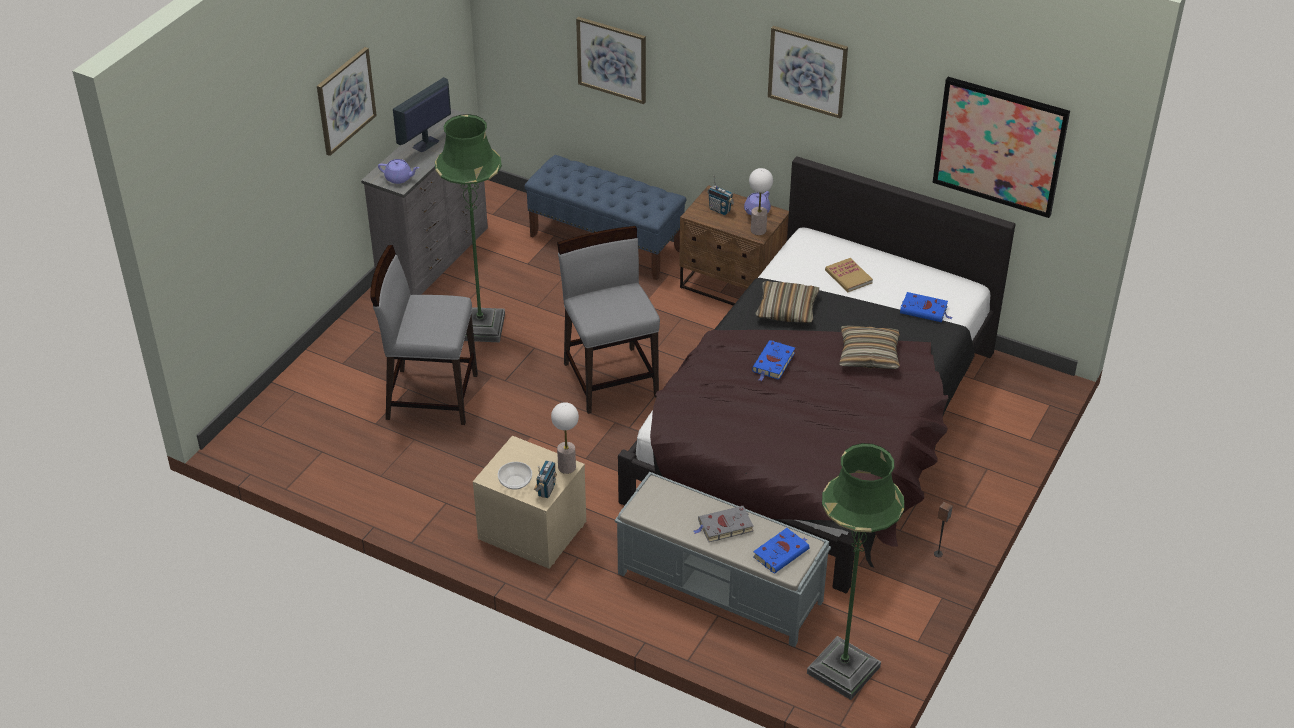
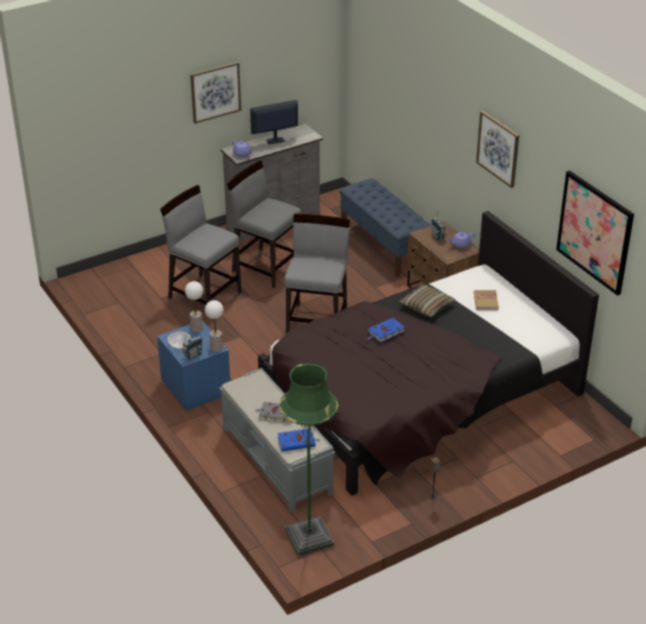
camera: 30 degrees right, 5 degrees down
(481, 327) = (266, 267): green floor lamp -> grey chair
(531, 531) = (194, 387): beige nightstand -> blue nightstand
(612, 59) = (405, 117): picture -> none
(758, 230) = (451, 255): table lamp -> table lamp (196, 328)
(869, 355) = (453, 349): pillow -> none
(925, 310) = (518, 337): blue book -> none

